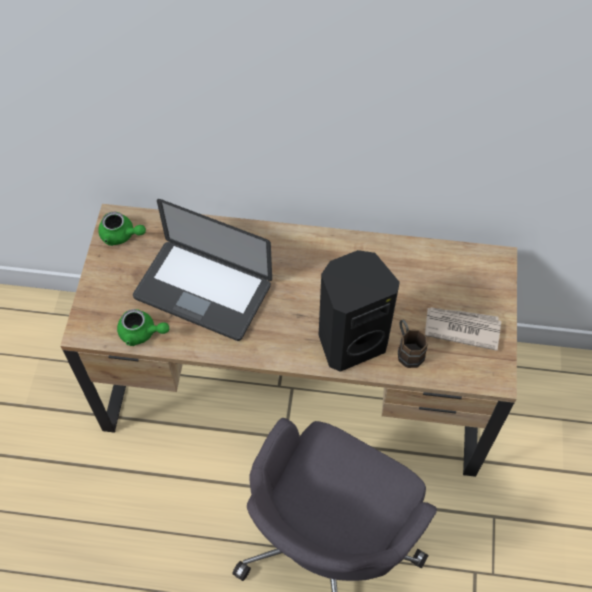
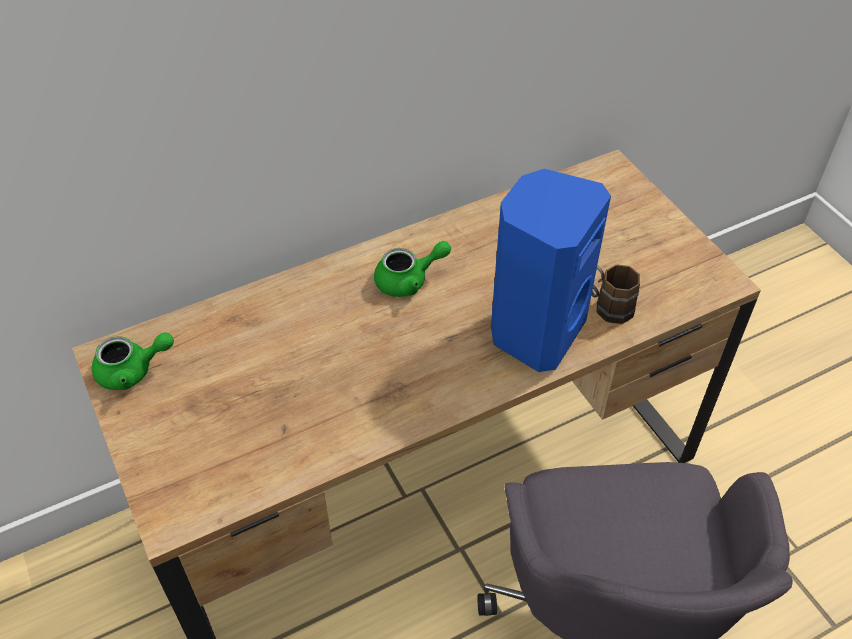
camera: 35 degrees left, 10 degrees down
(142, 333) = (261, 473): green teapot -> green teapot (409, 280)
(203, 291) = (303, 376): laptop -> none
(350, 341) = (535, 331): black speaker -> blue speaker
(461, 328) = (639, 252): newspaper -> none

